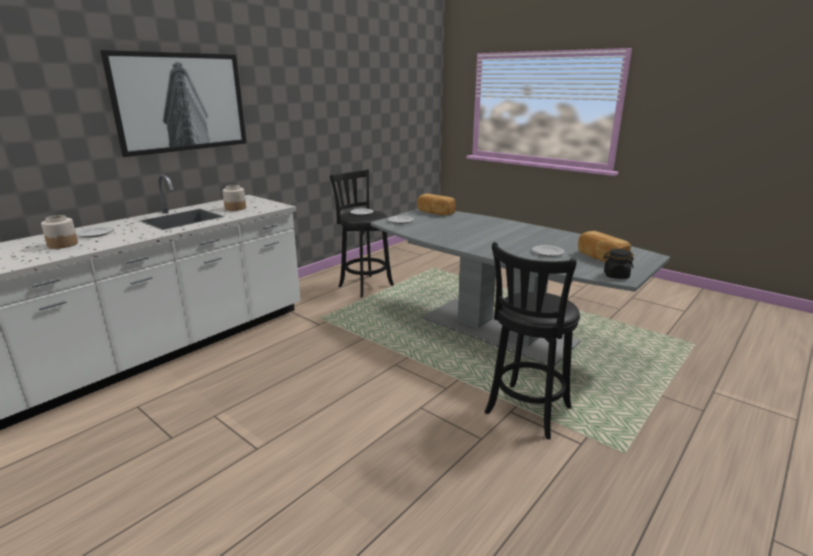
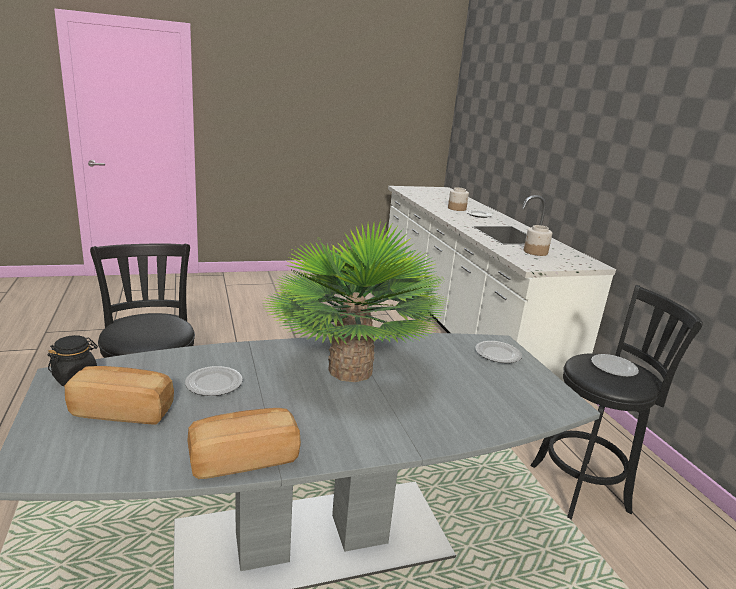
camera: 120 degrees right, 0 degrees up
(181, 102) = (603, 134): picture -> none
(435, 212) = (538, 403): bread -> bread (244, 458)
(477, 237) = (350, 370): none -> potted plant

